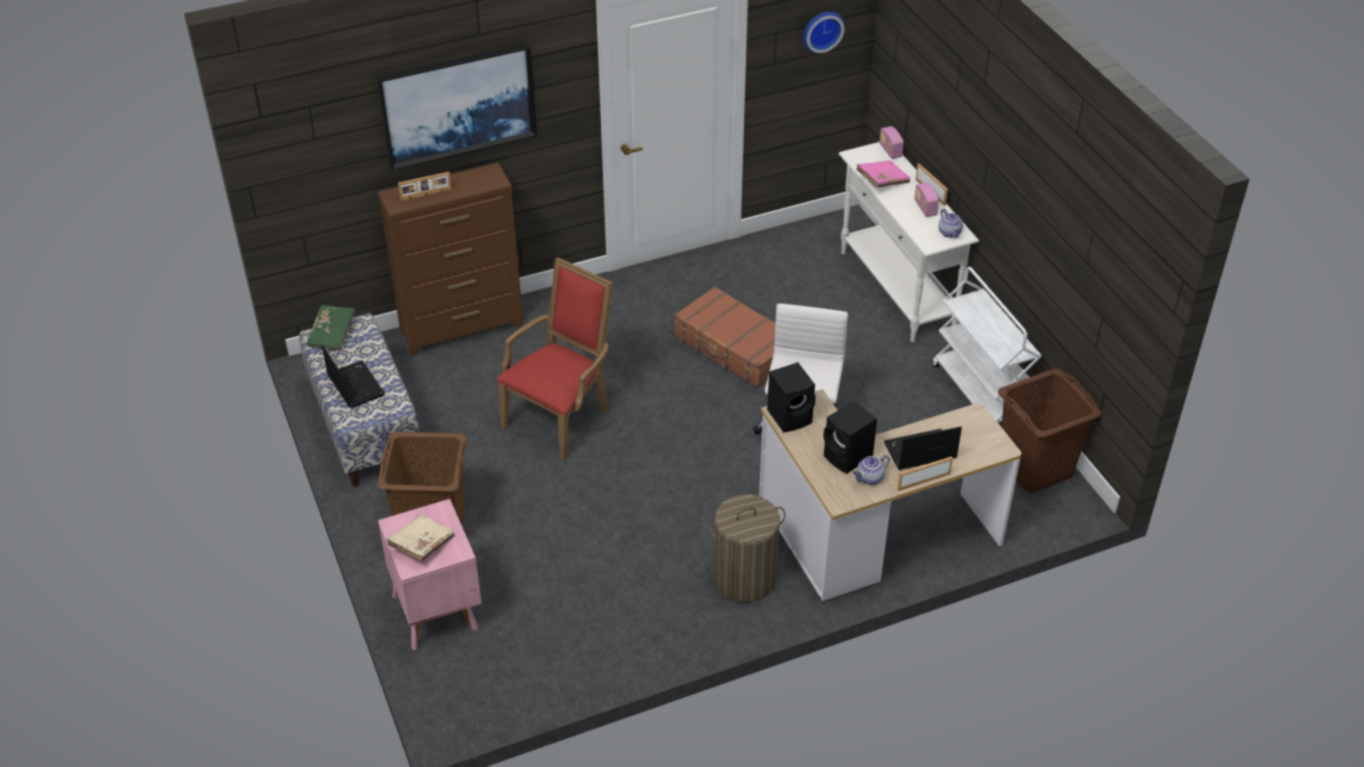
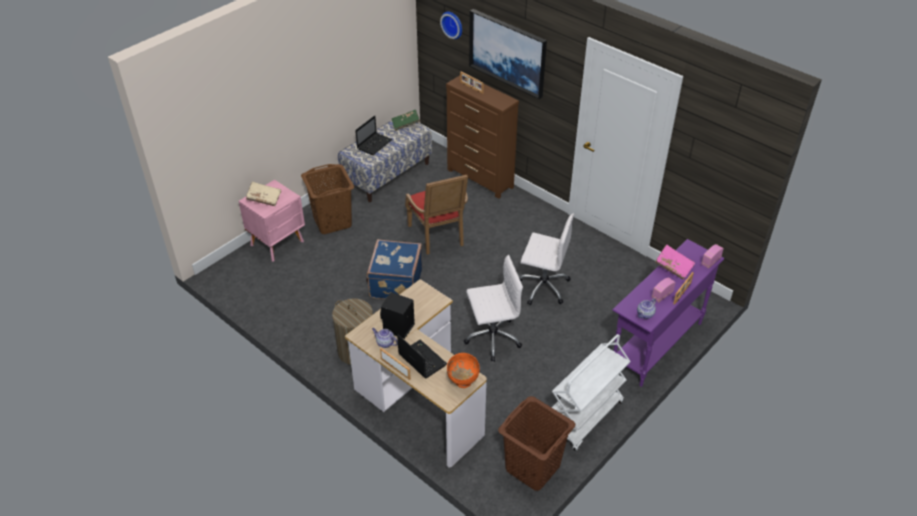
camera: 65 degrees right, 0 degrees up
(562, 416) = (438, 237): red armchair -> red armchair turned 60 degrees clockwise
(629, 495) = (395, 283): none -> blue suitcase
(735, 348) = (542, 286): brown suitcase -> white office chair
(791, 416) = (419, 293): black speaker -> none
(821, 30) = (724, 157): wall clock -> wall clock (453, 24)
(896, 290) = (656, 345): white console table -> purple console table
(977, 425) = (463, 381): none -> orange bowl

